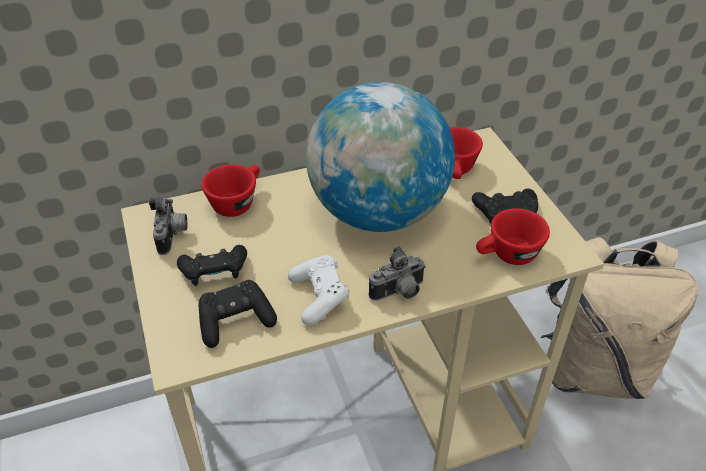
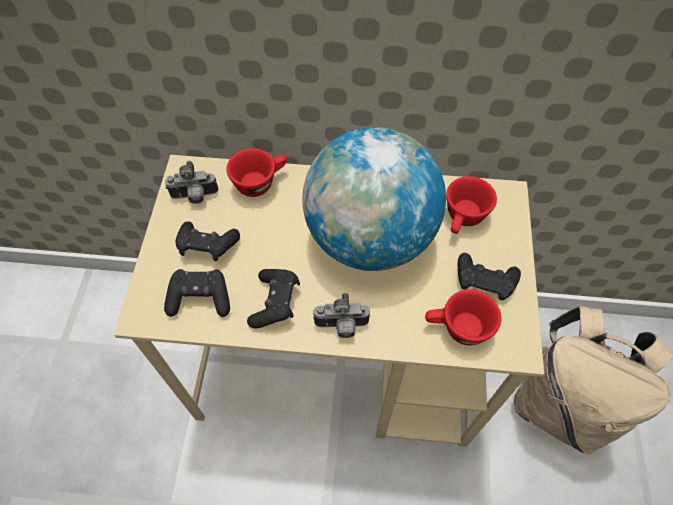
camera: 25 degrees right, 15 degrees up
(173, 236) = (194, 197): camera -> camera turned 60 degrees clockwise
(319, 297) = (275, 303): white game controller -> black game controller

